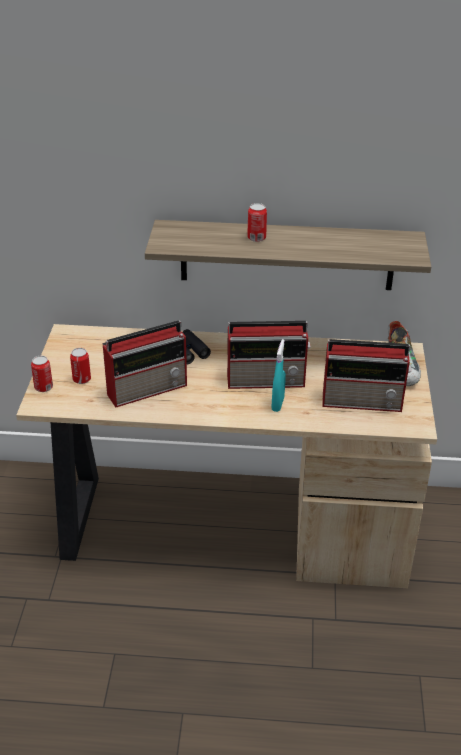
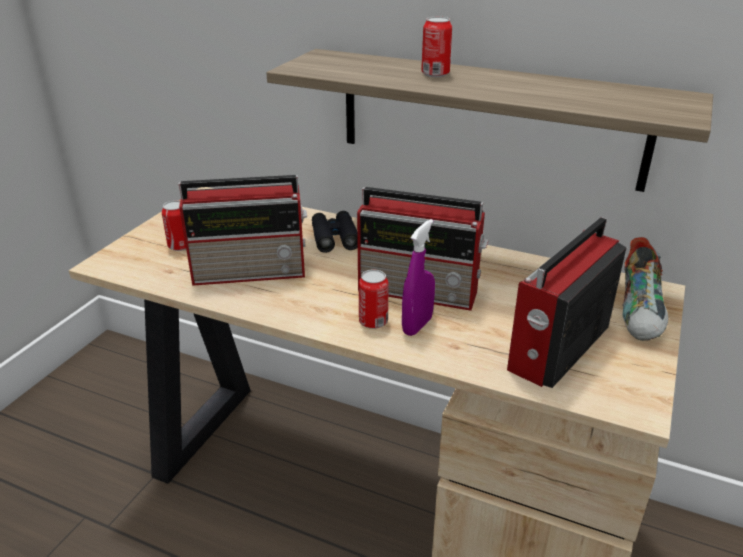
camera: 20 degrees right, 5 degrees down
(43, 387) = (128, 246): can -> can (373, 322)
(277, 404) = (417, 325): turquoise spray bottle -> purple spray bottle
(363, 401) = (556, 349): radio -> radio turned 105 degrees clockwise

